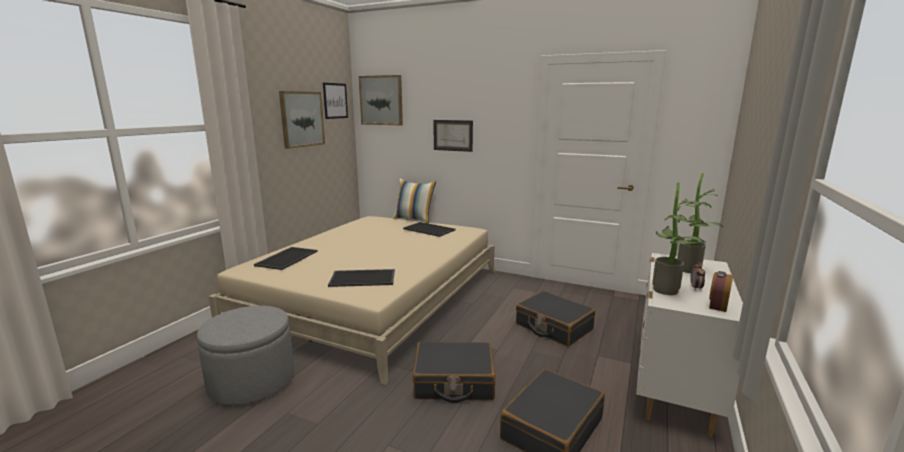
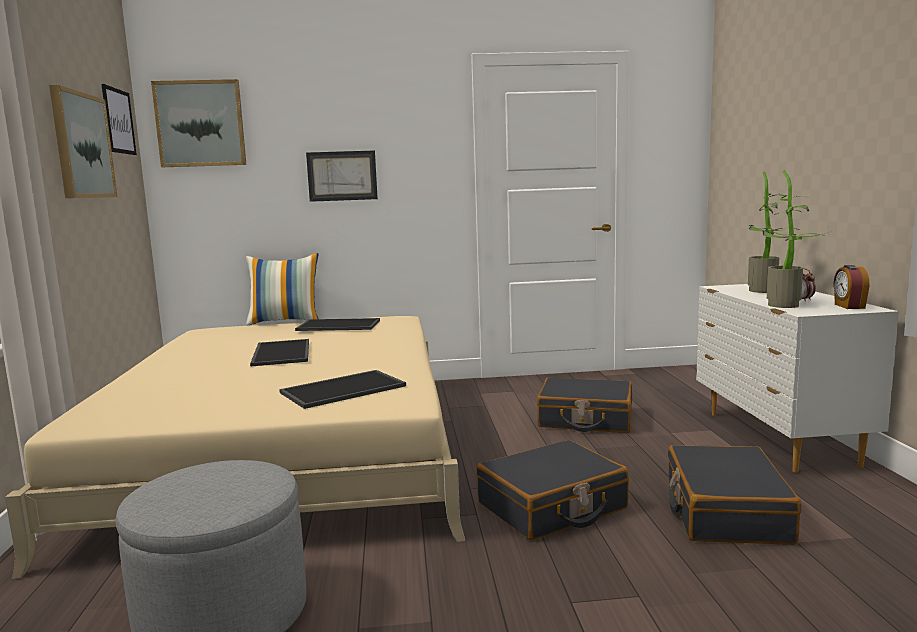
camera: 30 degrees left, 5 degrees down
(286, 258) = (148, 394): tray -> tray (280, 353)

